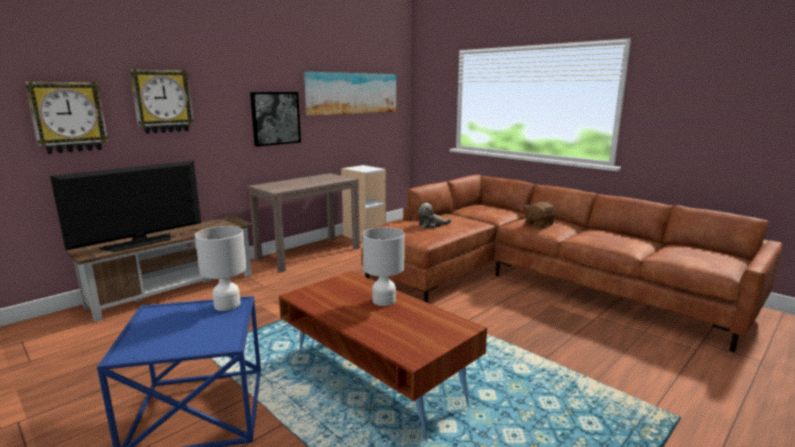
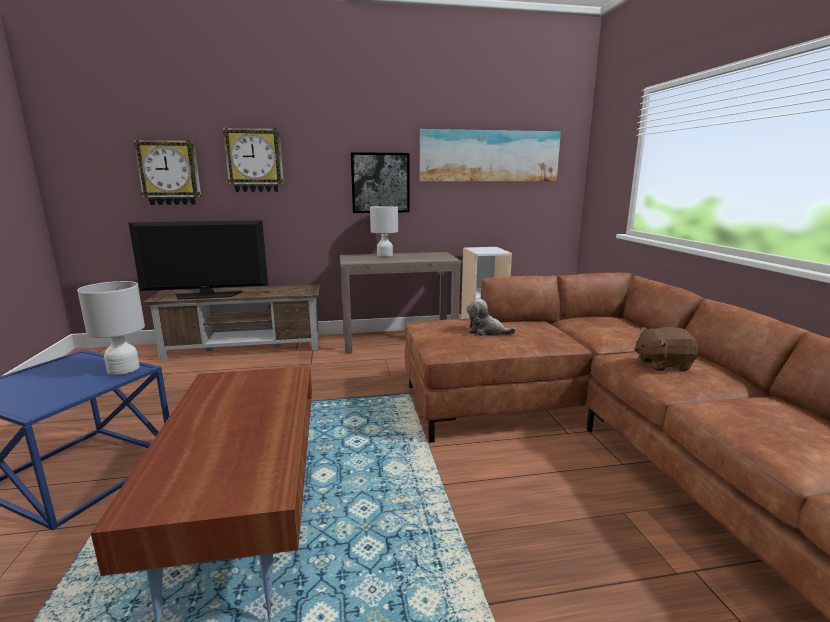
camera: 35 degrees right, 0 degrees up
(384, 301) = (265, 415): grey table lamp -> grey table lamp (385, 255)

